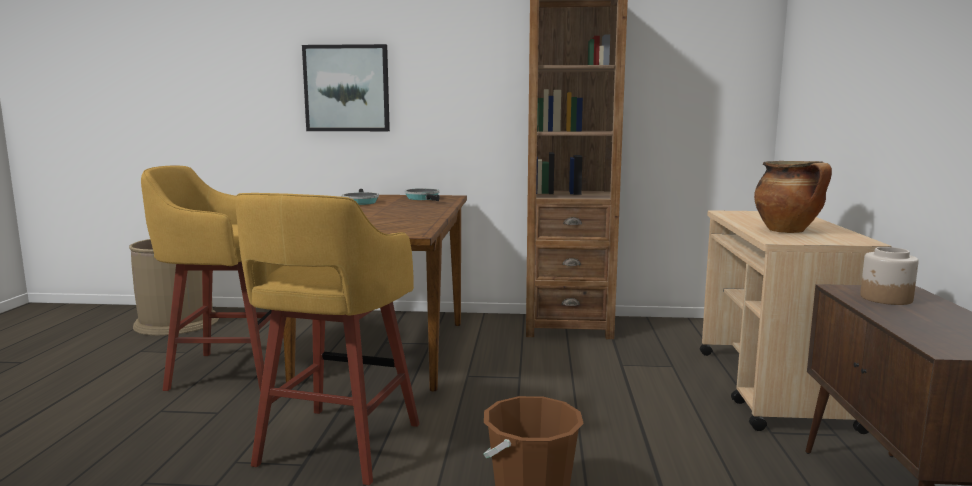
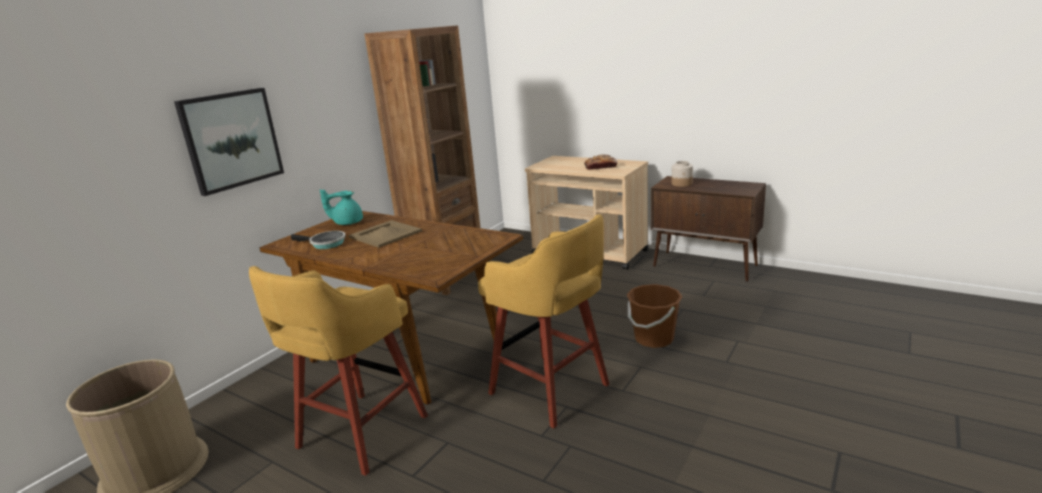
camera: 60 degrees left, 10 degrees up
(398, 208) = (385, 234): none -> beige tray
(423, 198) = (347, 223): frying pan -> turquoise teapot
(788, 231) = (600, 167): cooking pot -> bread

